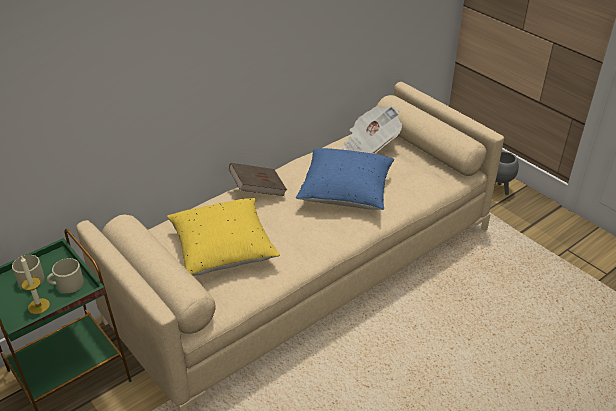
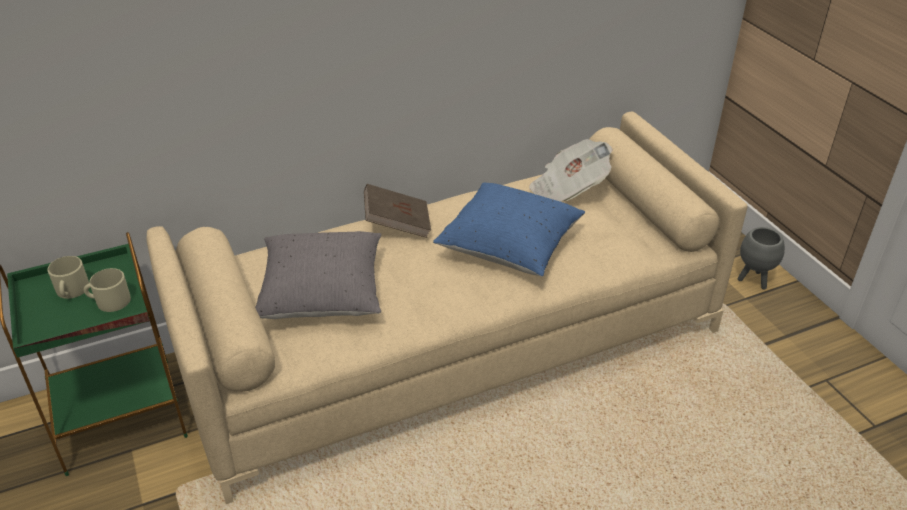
camera: 15 degrees right, 0 degrees up
(39, 306) = (66, 321): candle -> none
(223, 250) = (322, 294): yellow pillow -> grey pillow

